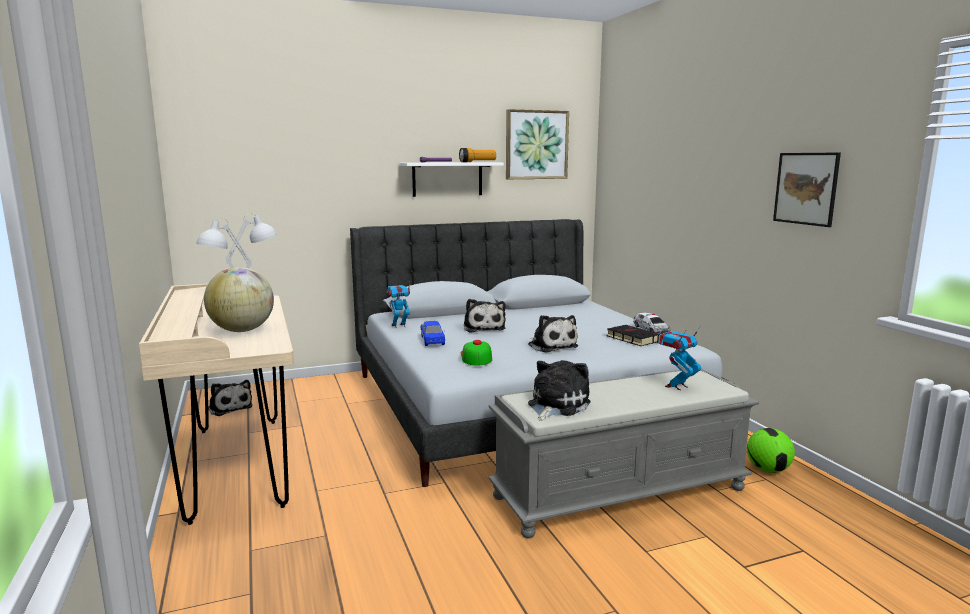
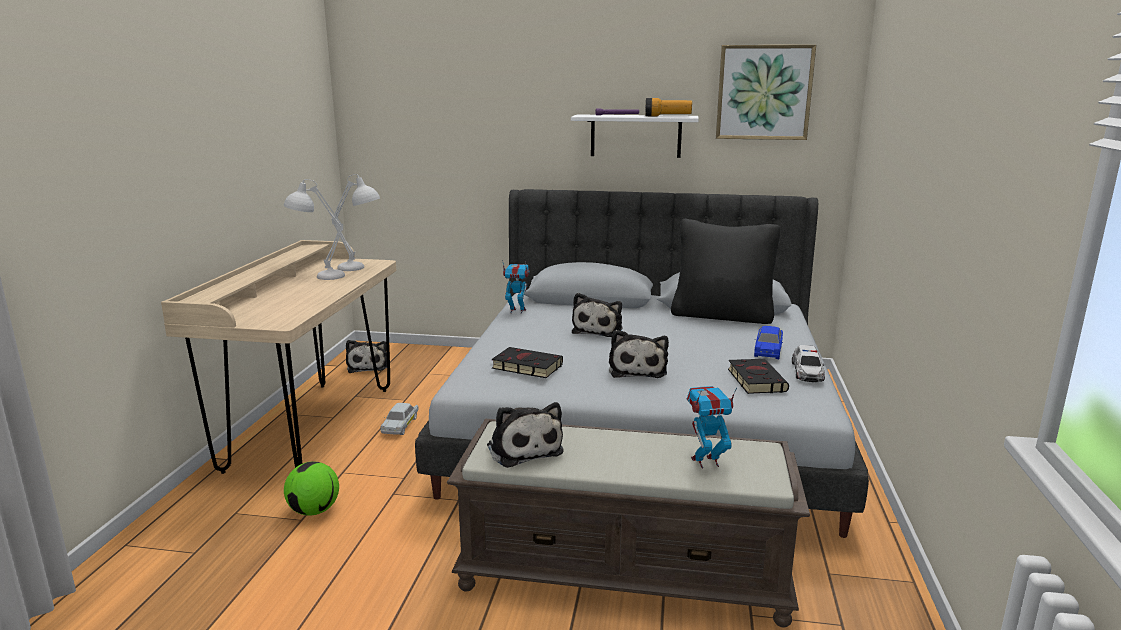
camera: 30 degrees right, 5 degrees up
(242, 330) = (294, 298): globe -> none
(323, 444) = (400, 425): none -> white toy car
(432, 340) = (520, 336): blue toy car -> blue toy car (768, 350)
(476, 356) = (525, 366): cap -> black book
(548, 308) = (722, 315): none -> black pillow
(556, 405) = (523, 448): plush toy -> plush toy turned 90 degrees clockwise
(620, 491) = (625, 573): grey bench -> brown bench
(768, 469) = (863, 613): football -> football (314, 510)
(806, 188) = (993, 200): picture -> none

